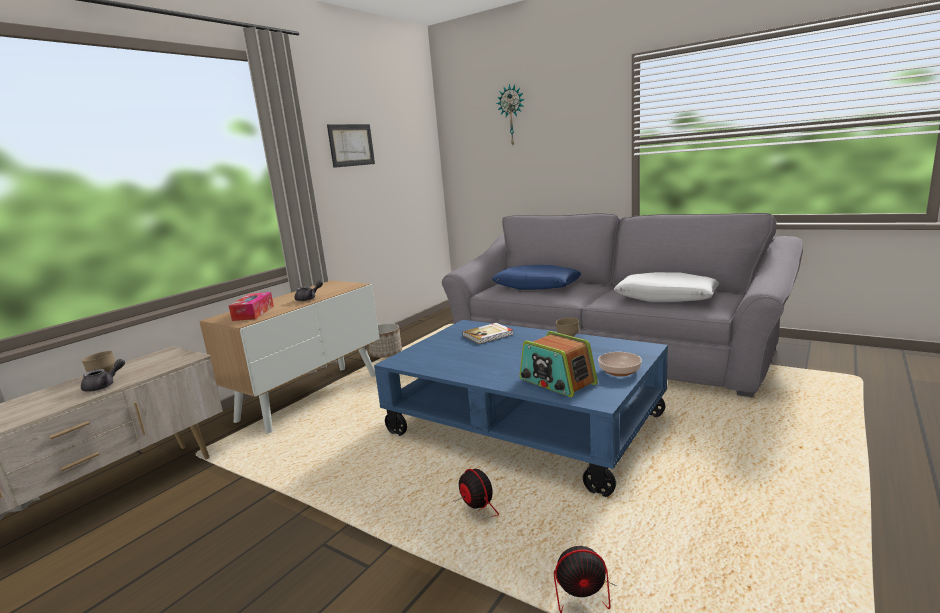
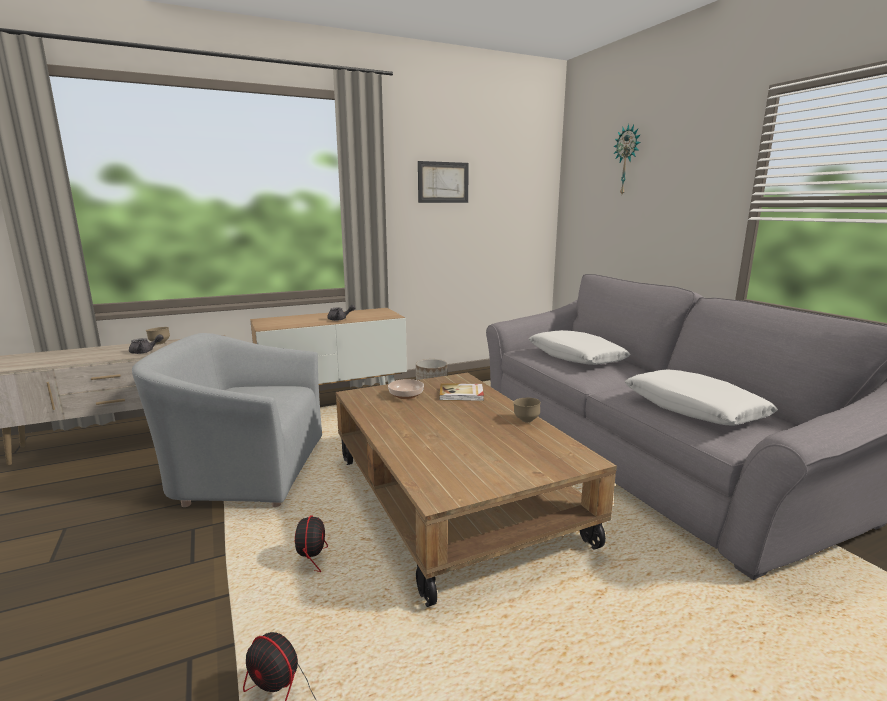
camera: 30 degrees right, 0 degrees up
(253, 313) = (286, 322): tissue box -> none
(301, 479) = (246, 471): none -> grey armchair
(524, 425) = (453, 498): blue coffee table -> brown coffee table
(536, 286) = (575, 357): blue pillow -> white pillow
(557, 382) = (436, 462): radio -> none
(620, 371) = (510, 475): bowl -> bowl (406, 395)

